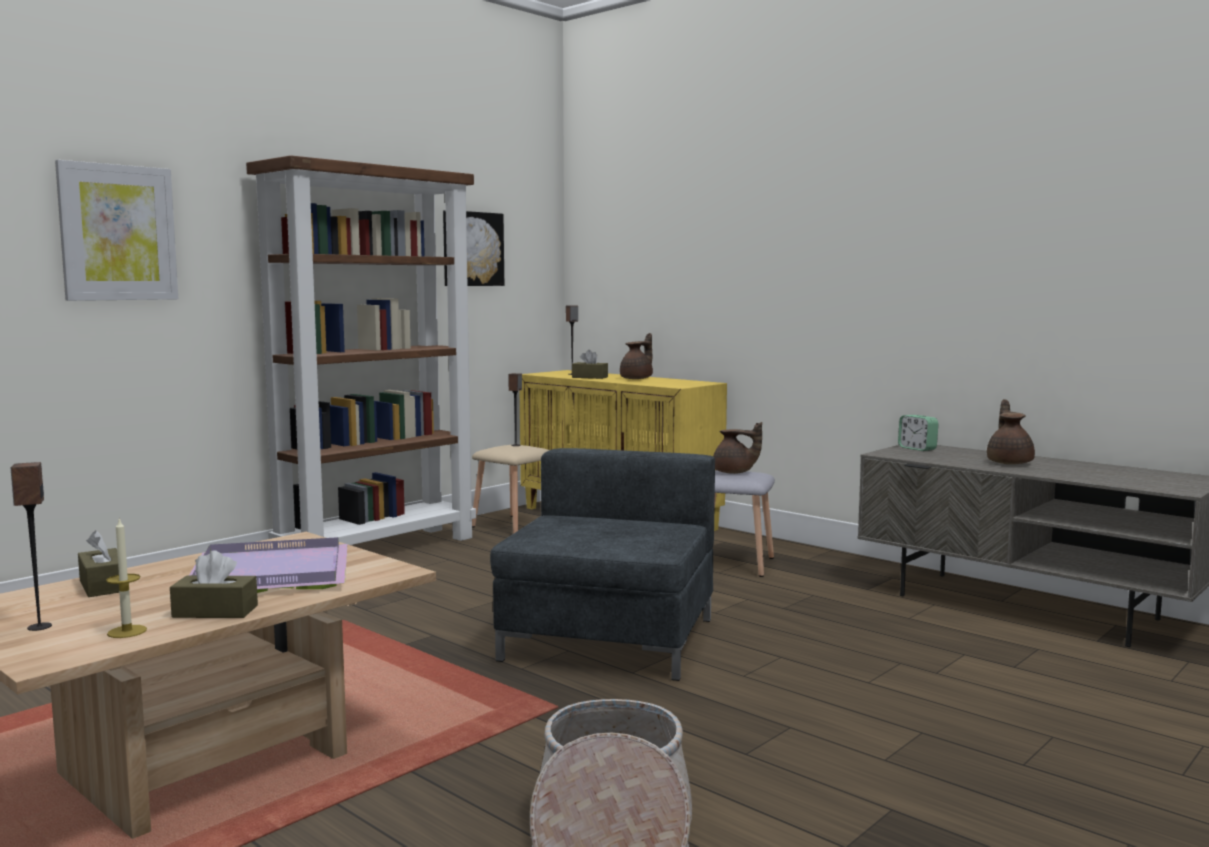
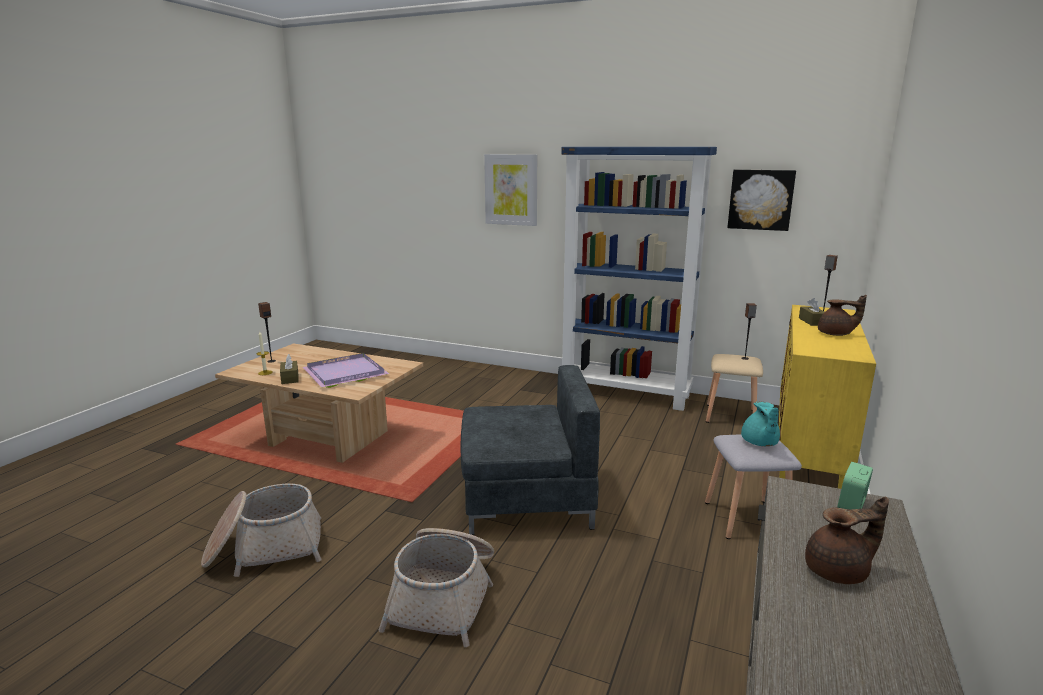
camera: 70 degrees right, 10 degrees up
(103, 586) = (323, 355): brown tissue box -> none
(378, 549) = (626, 393): brown bookcase -> blue bookcase
(734, 472) = (759, 443): brown teapot -> turquoise teapot
(809, 708) = (444, 596): none -> basket

